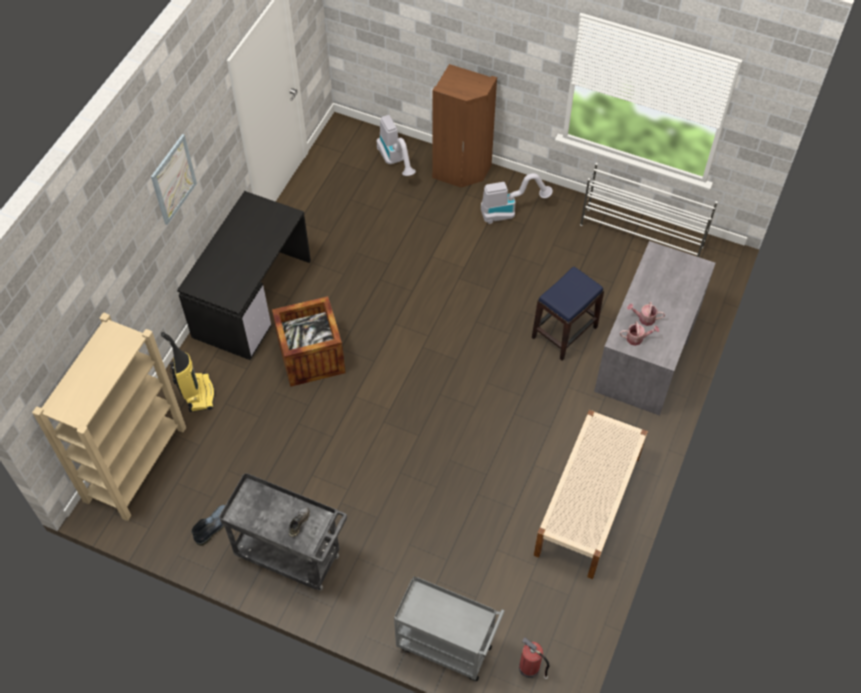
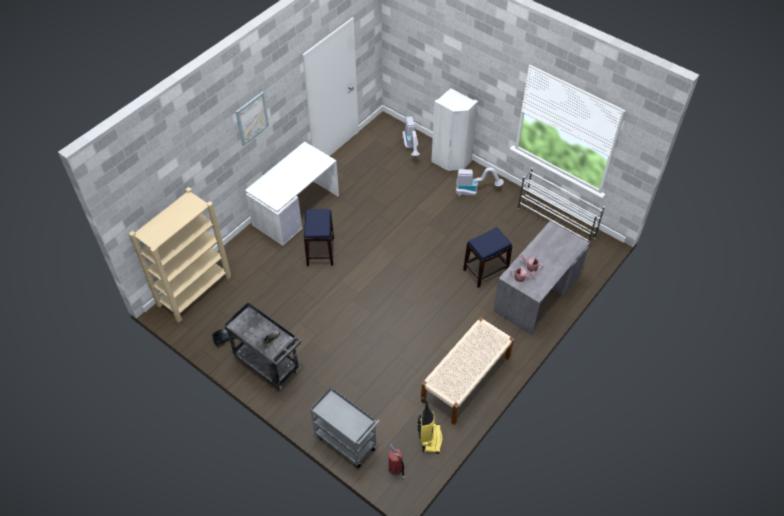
camera: 15 degrees right, 5 degrees down
(198, 393) = (245, 258): vacuum cleaner -> vacuum cleaner (430, 438)
(252, 297) = (296, 209): black desk -> white desk
(311, 356) = (320, 251): crate -> stool
(461, 170) = (451, 160): brown cabinet -> white cabinet

